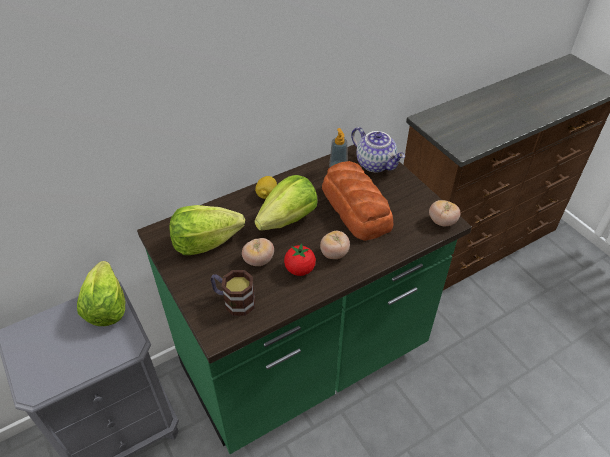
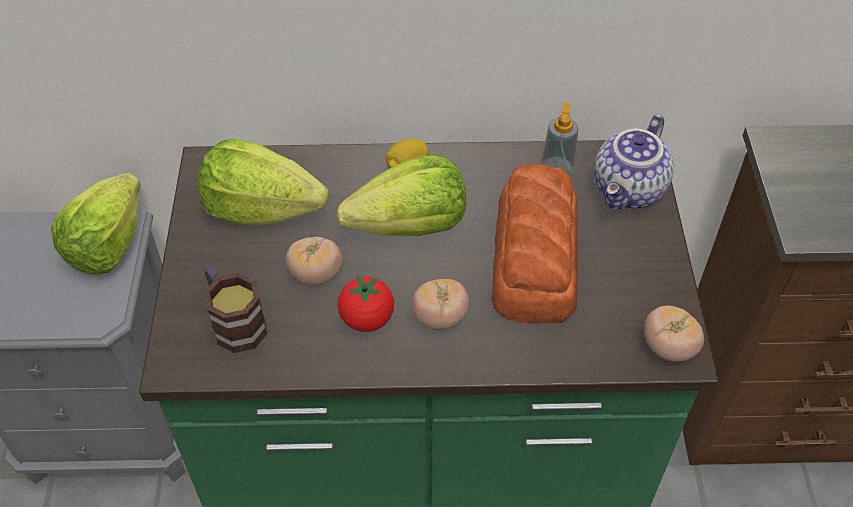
camera: 30 degrees right, 5 degrees up
(376, 164) = (630, 191): teapot -> teapot turned 45 degrees clockwise

